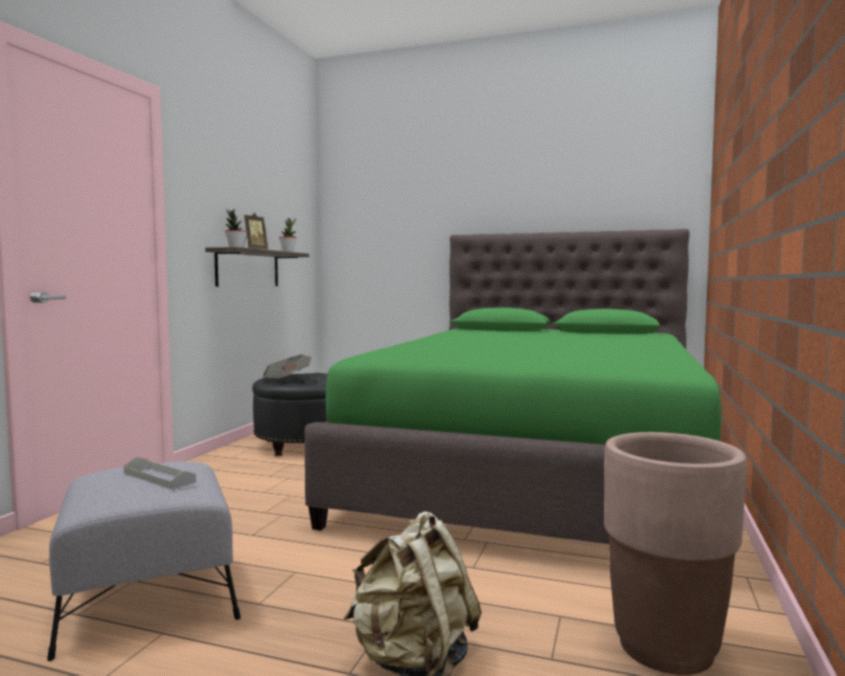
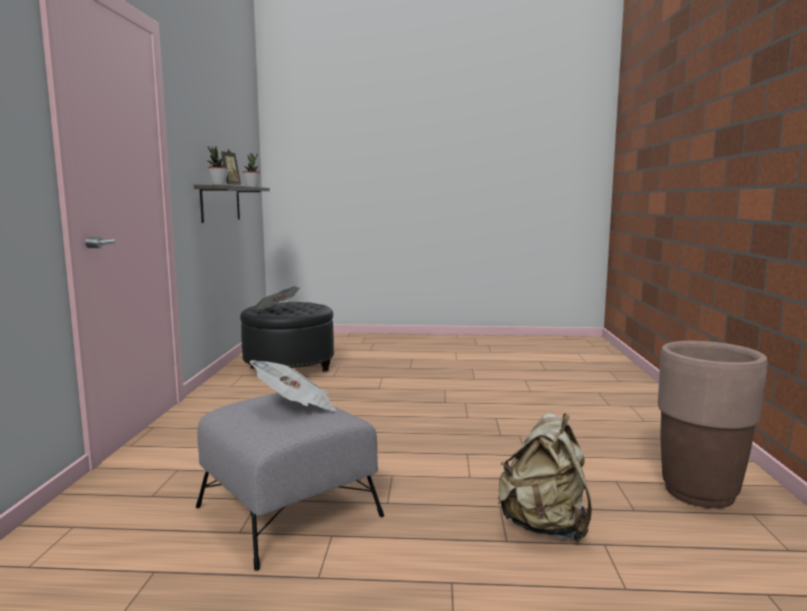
camera: 15 degrees left, 5 degrees up
(159, 478) = (296, 407): grey tray -> newspaper
(538, 469) = (508, 375): green bed -> none

